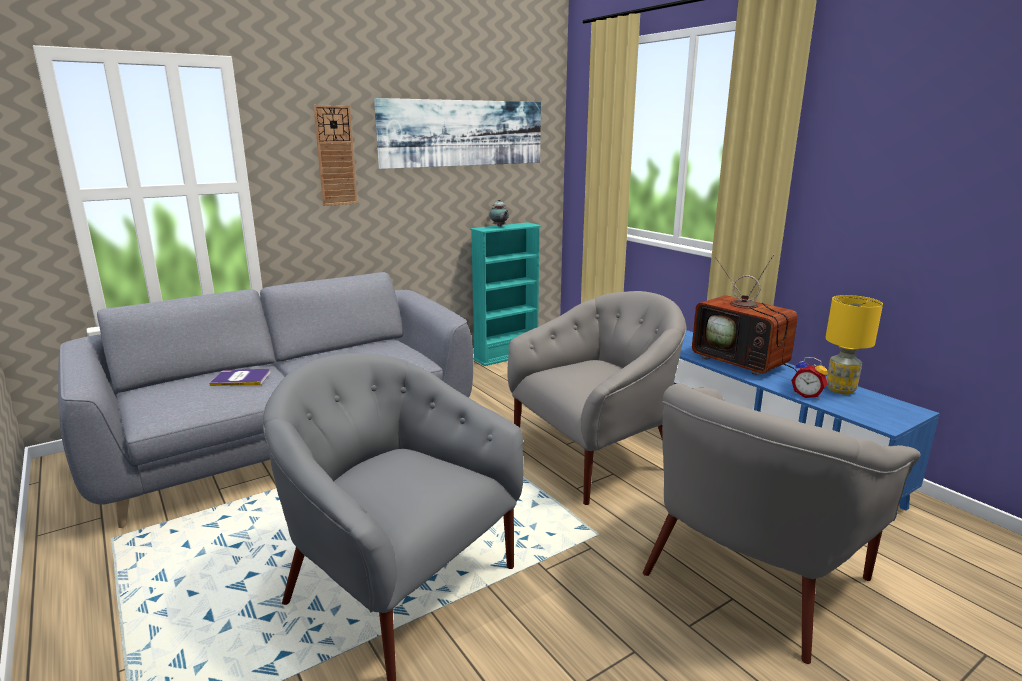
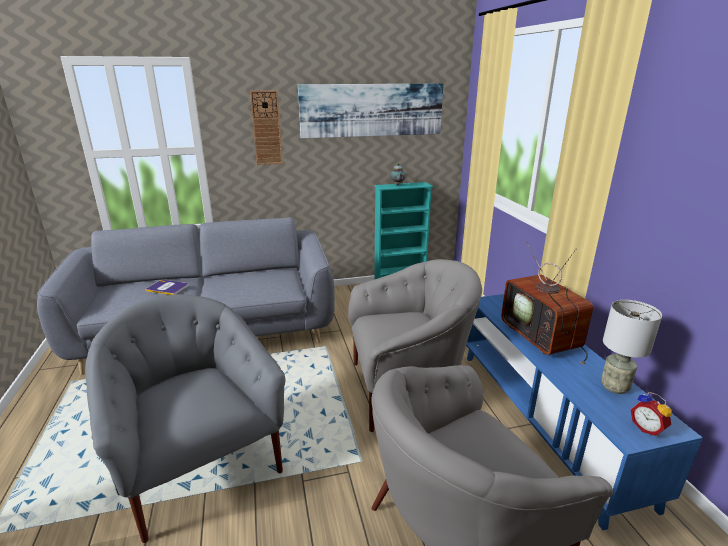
camera: 20 degrees right, 5 degrees up
(807, 395) = (575, 386): alarm clock -> alarm clock (647, 428)
(839, 390) = (614, 386): yellow table lamp -> grey table lamp

